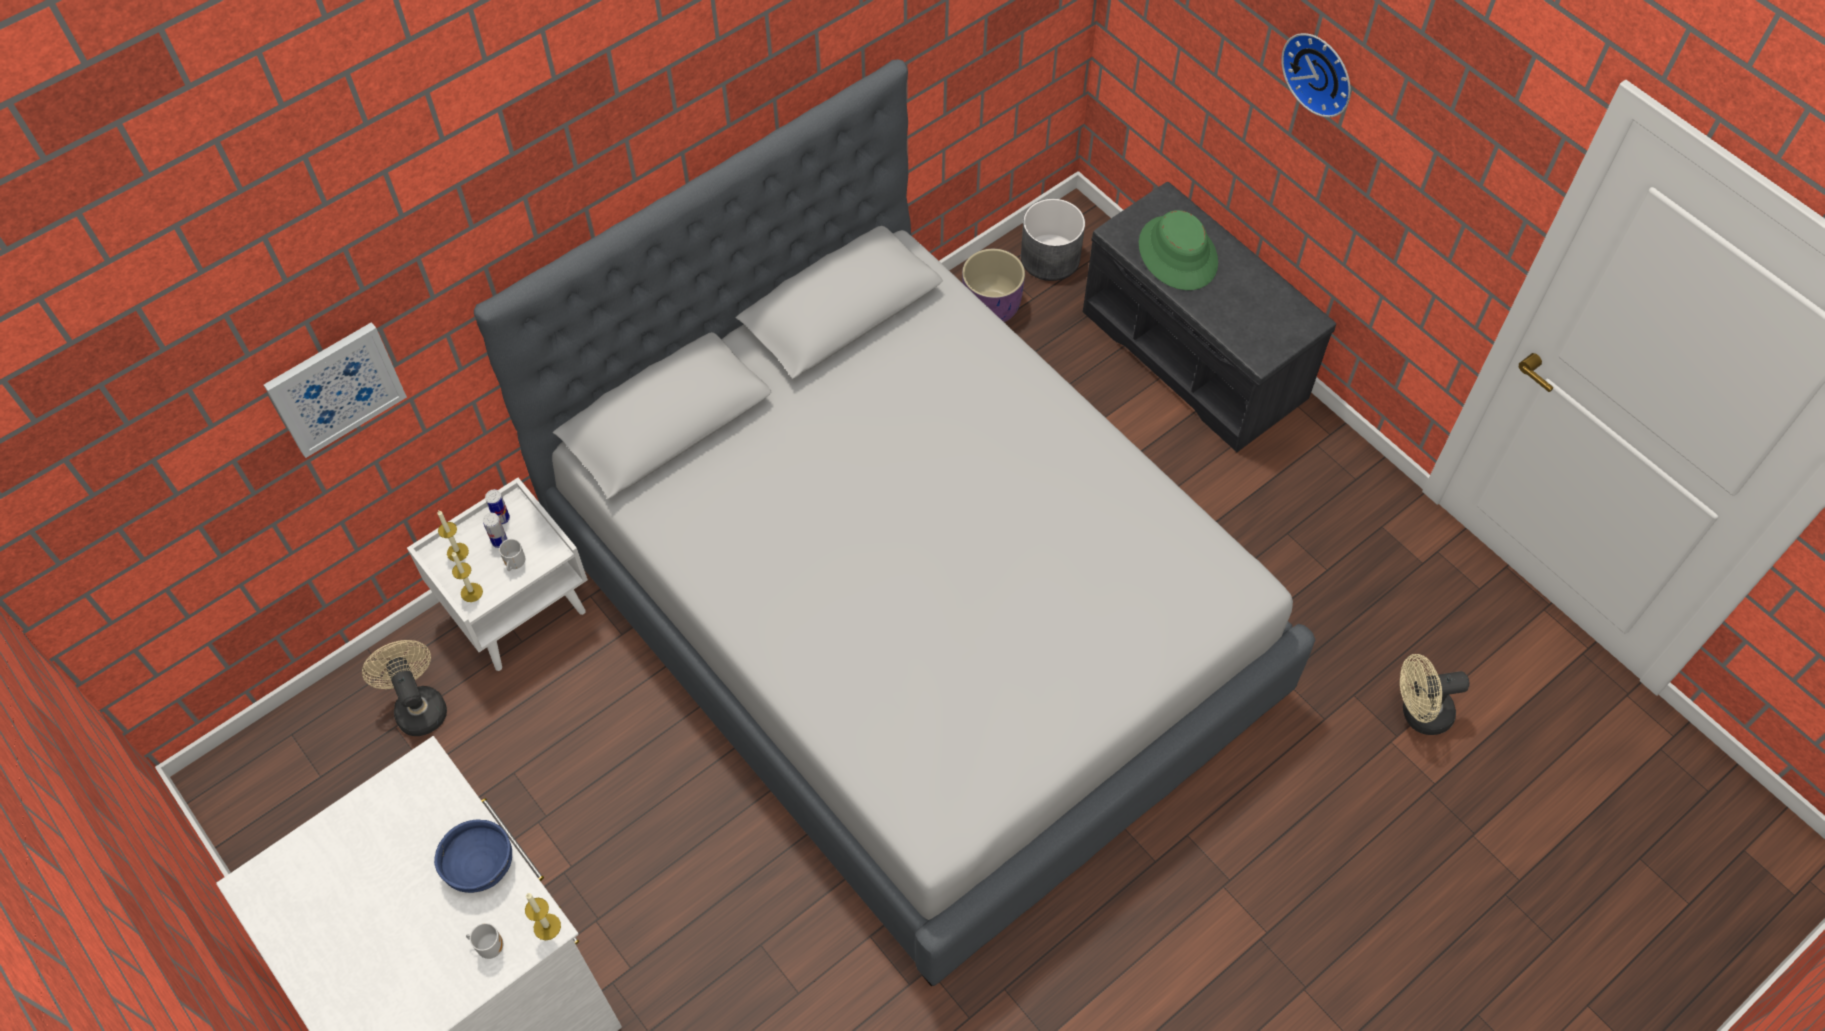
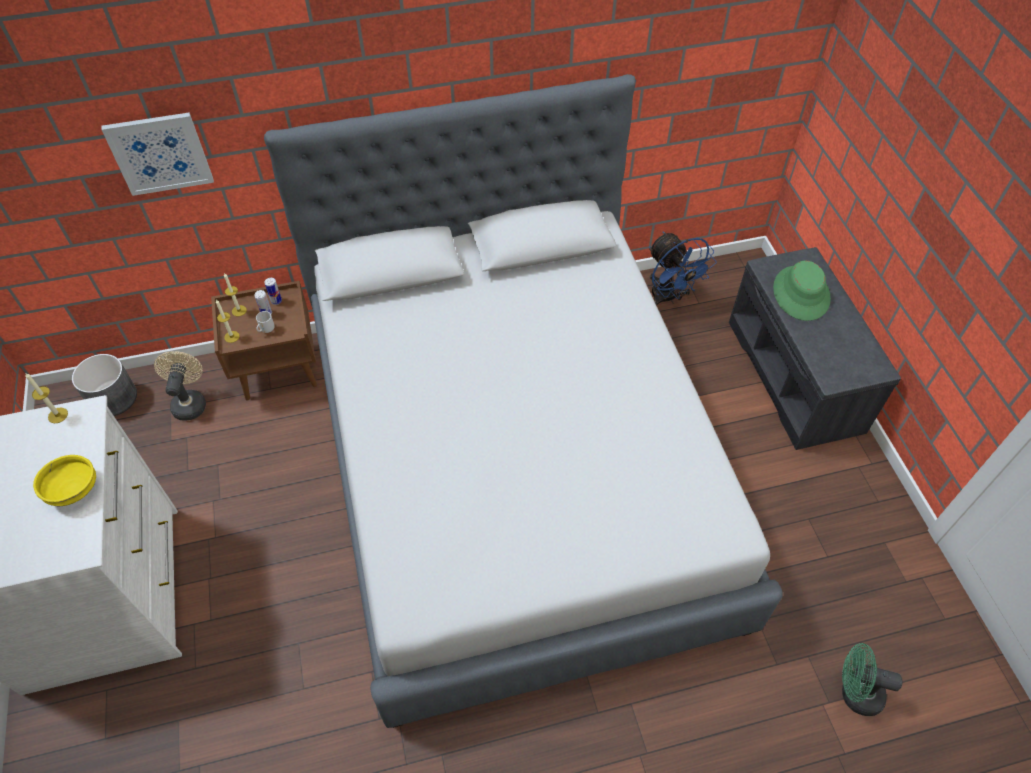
camera: 25 degrees right, 5 degrees down
(479, 864) = (74, 489): blue bowl -> yellow bowl
(490, 946) = (41, 547): mug -> none
(519, 610) = (279, 370): white nightstand -> brown nightstand
(547, 926) = (84, 551): candle -> candle (58, 415)
(991, 306) = (668, 298): purple planter -> blue fan
(1050, 258) = (722, 283): grey planter -> grey planter (113, 398)
(1321, 72) = (946, 166): wall clock -> none
(1418, 714) = (854, 693): beige fan -> green fan

